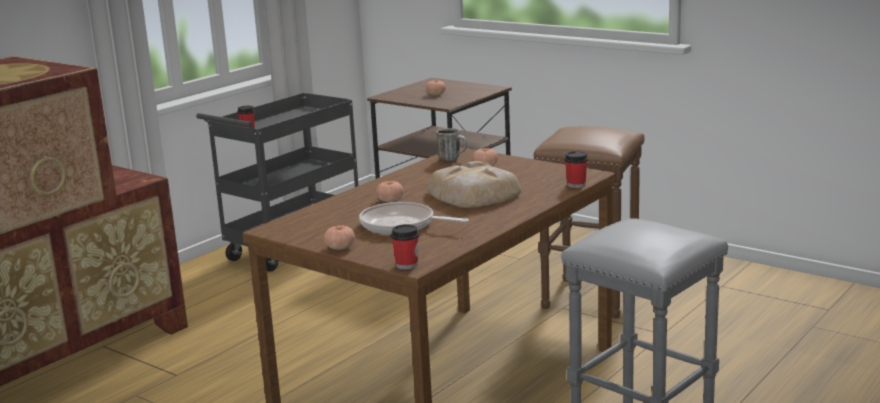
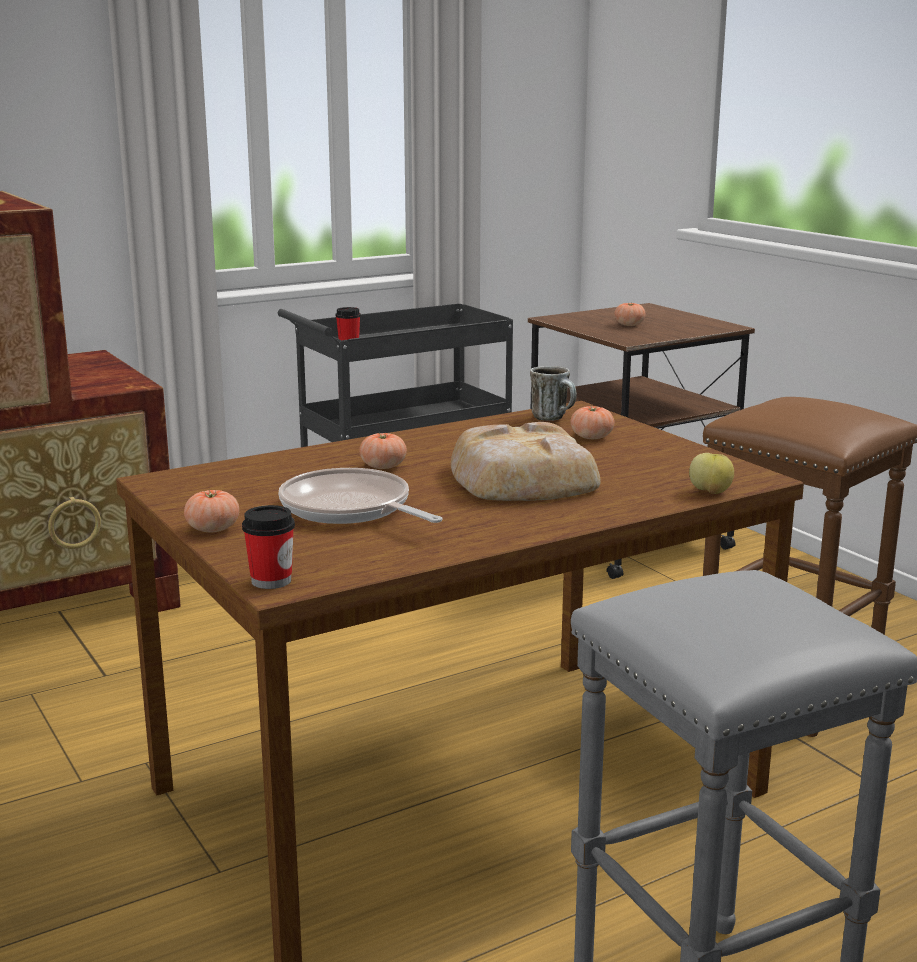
camera: 20 degrees right, 0 degrees up
(576, 185) = (710, 492): cup -> apple

